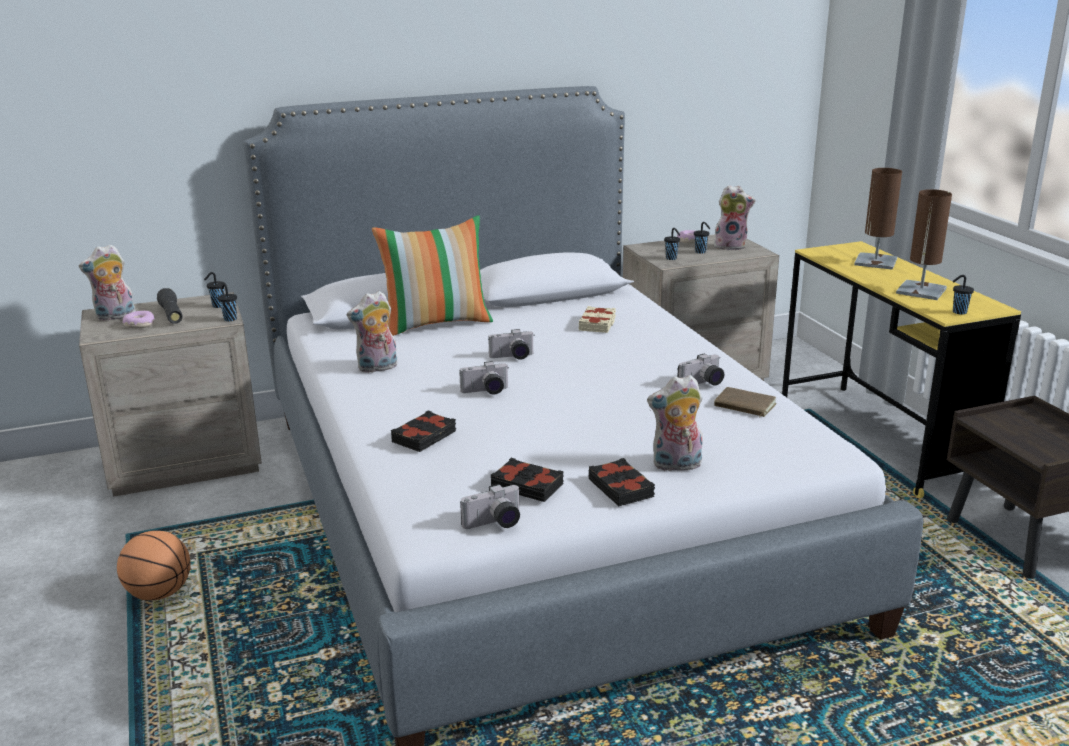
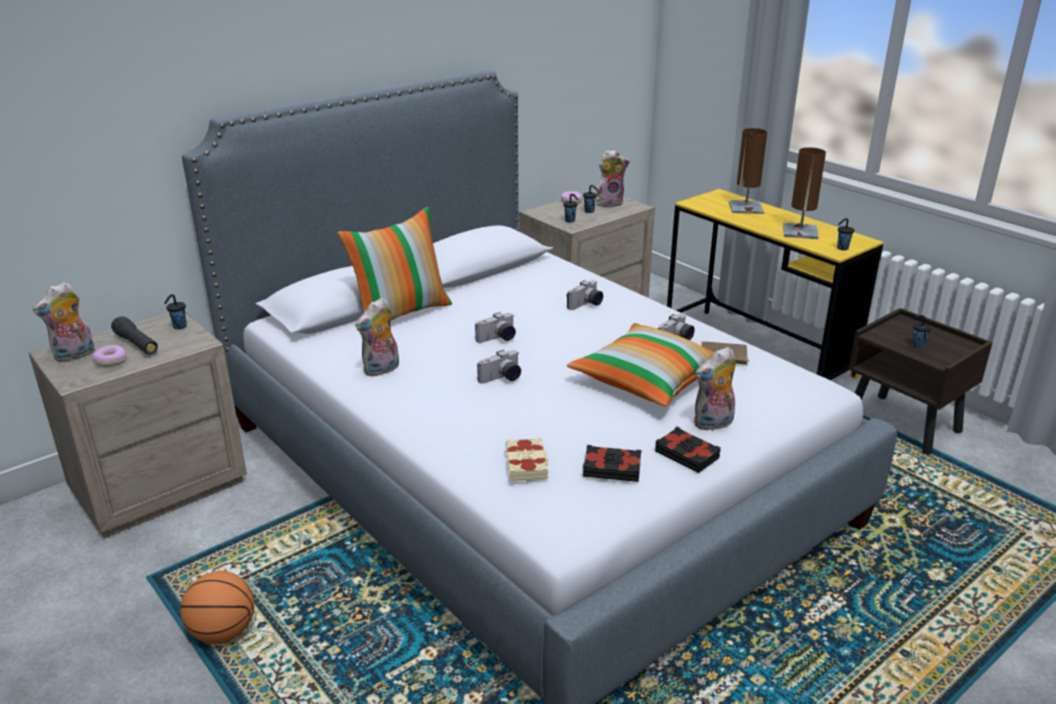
camera: 20 degrees left, 5 degrees up
(230, 319) = (204, 340): black cup -> black cup (917, 345)
(425, 437) = (484, 435): black book -> none
(494, 524) = (611, 512): camera -> camera (586, 305)
(598, 324) = (546, 293): beige book -> beige book (527, 464)
(638, 415) = (647, 380): none -> pillow

